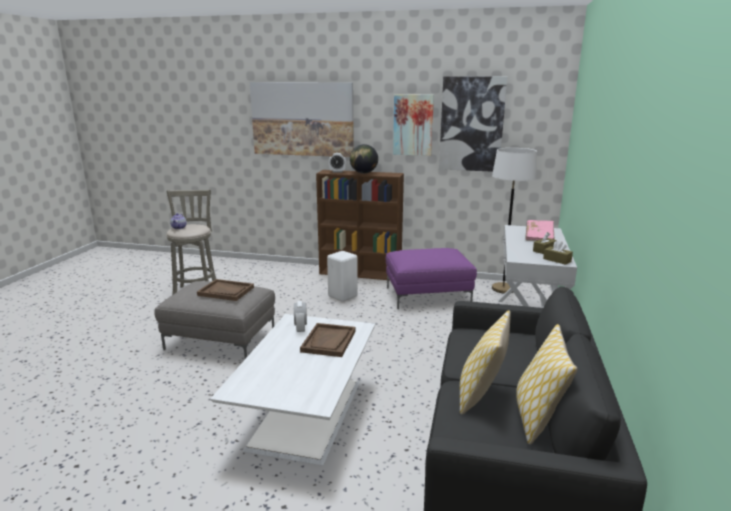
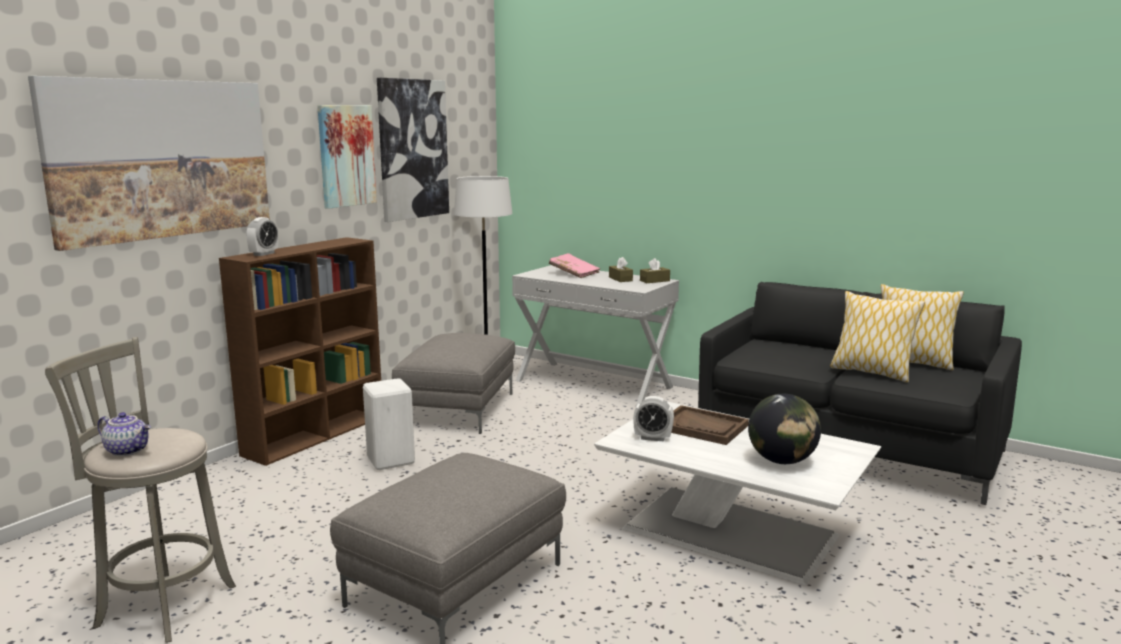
camera: 70 degrees left, 5 degrees down
(226, 291) = (471, 473): brown tray -> none
(364, 173) = (306, 247): globe -> globe (781, 461)
(428, 295) = (457, 409): purple ottoman -> grey ottoman

